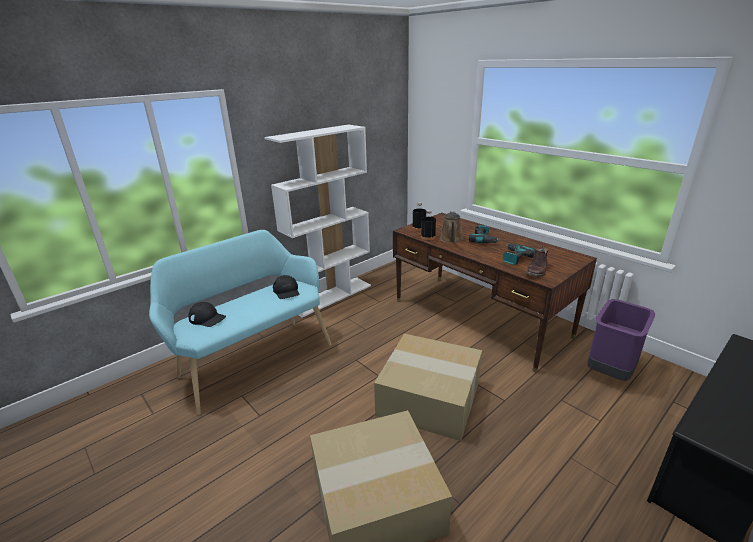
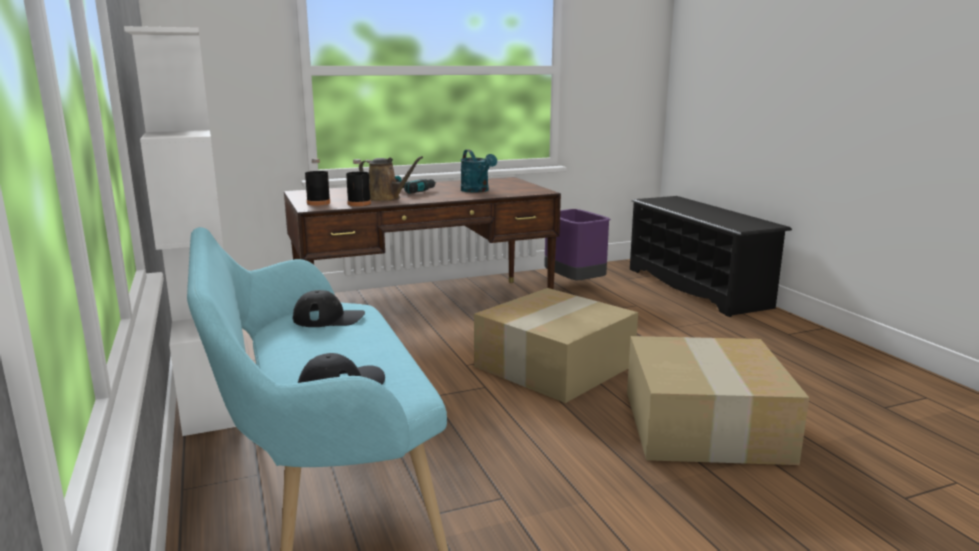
camera: 70 degrees left, 10 degrees down
(514, 258) = (477, 191): power drill -> turquoise watering can
(537, 270) = (517, 190): brown boot -> none

